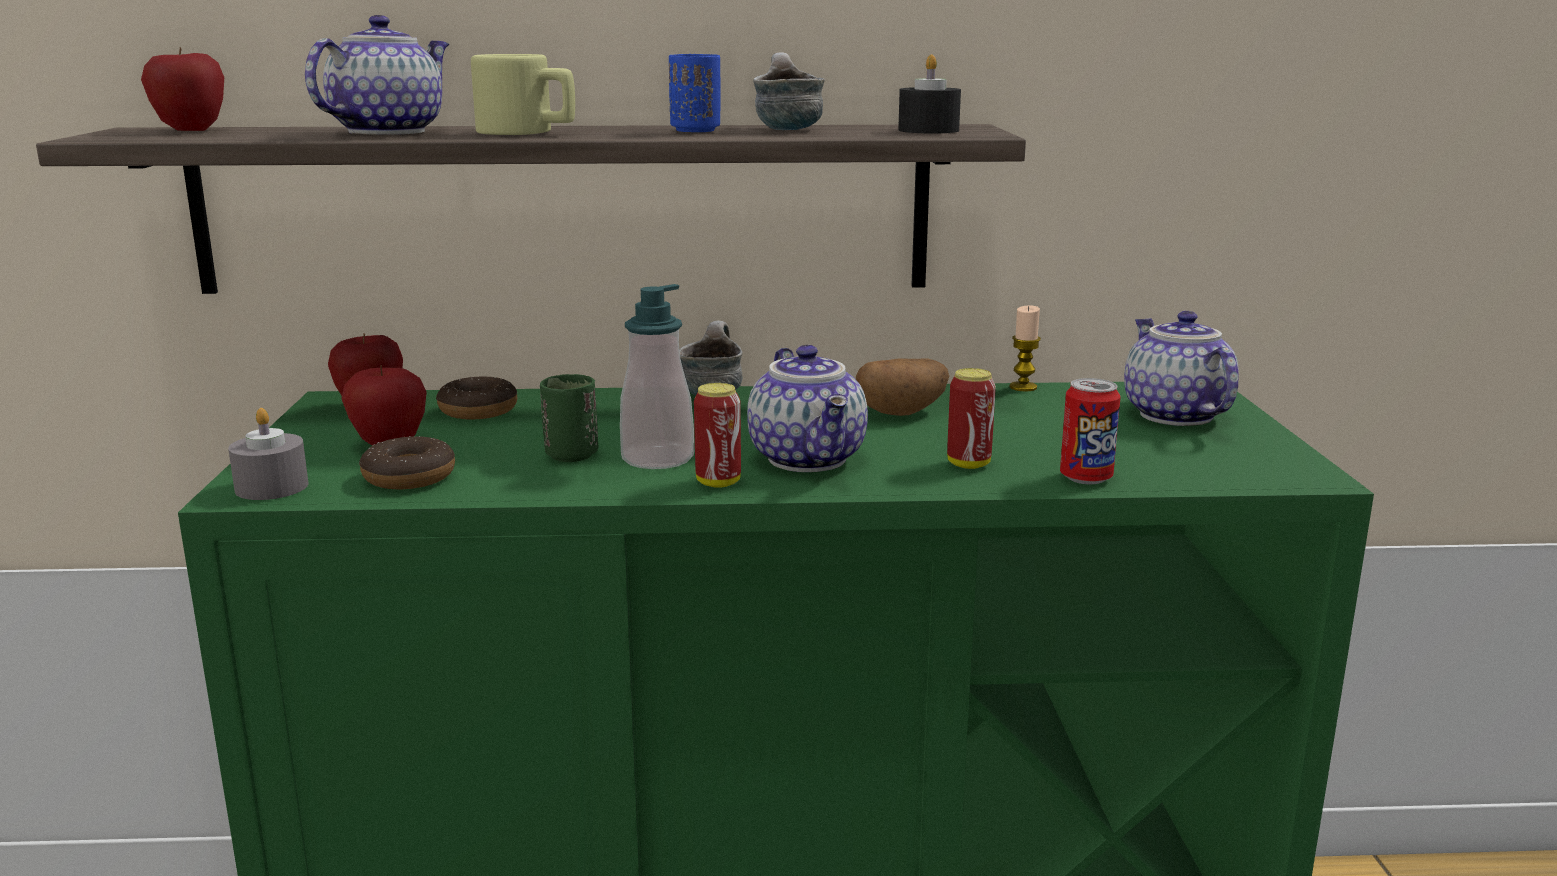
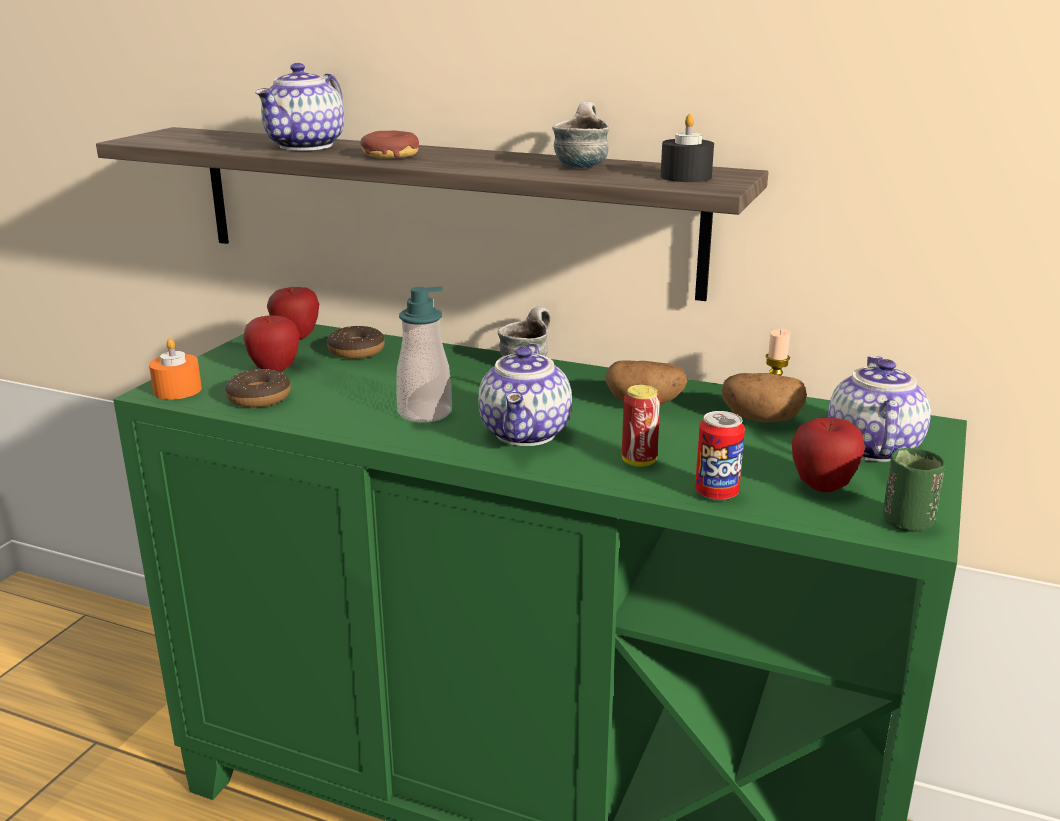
camera: 25 degrees right, 5 degrees up
(191, 130) = (201, 135): apple -> apple (822, 486)
(272, 487) = (177, 390): grey candle -> orange candle
(386, 132) = (307, 146): teapot -> teapot turned 150 degrees clockwise
(527, 132) = (390, 155): beige mug -> donut
(571, 455) = (373, 399): green cup -> green cup (907, 523)
(695, 130) = (509, 162): blue cup -> none
(718, 482) = (441, 441): can -> none
(1037, 408) = (760, 419): none -> potato

